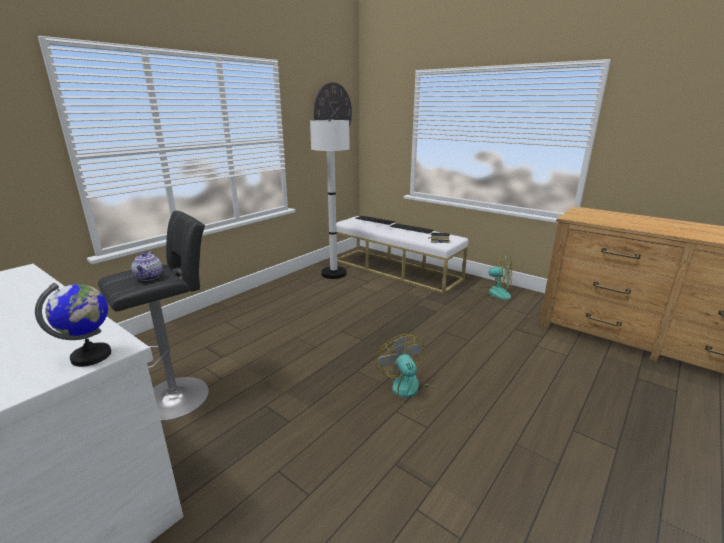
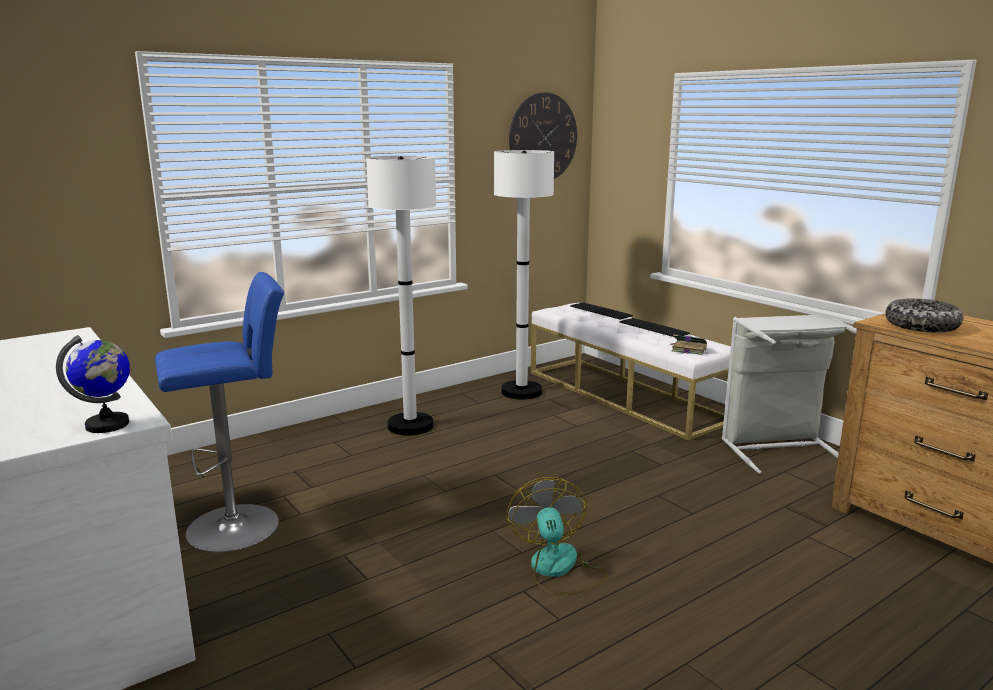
camera: 15 degrees right, 5 degrees down
(149, 277) = (213, 355): teapot -> none
(180, 395) = (240, 525): black stool -> blue stool
(273, 304) = (410, 426): none -> white floor lamp
(493, 293) = (778, 448): fan -> grey laundry basket
(593, 218) = (921, 326): none -> bowl

